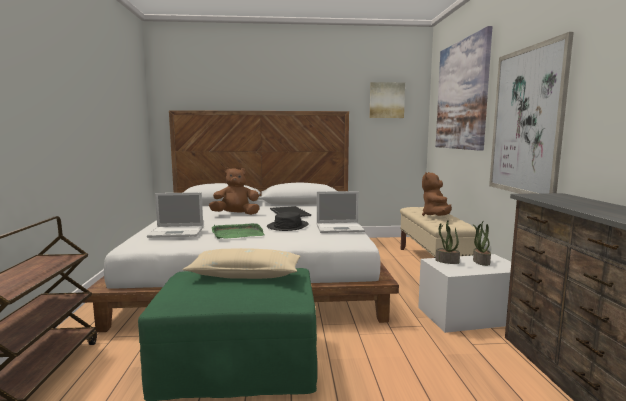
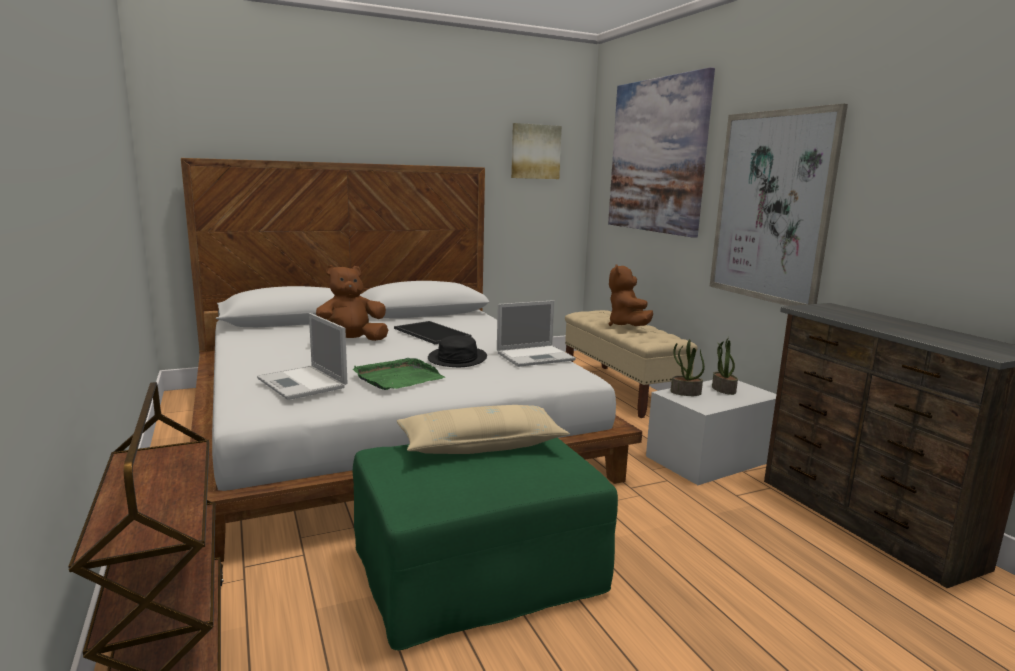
camera: 20 degrees left, 5 degrees up
(177, 232) = (303, 383): laptop -> laptop turned 75 degrees clockwise

